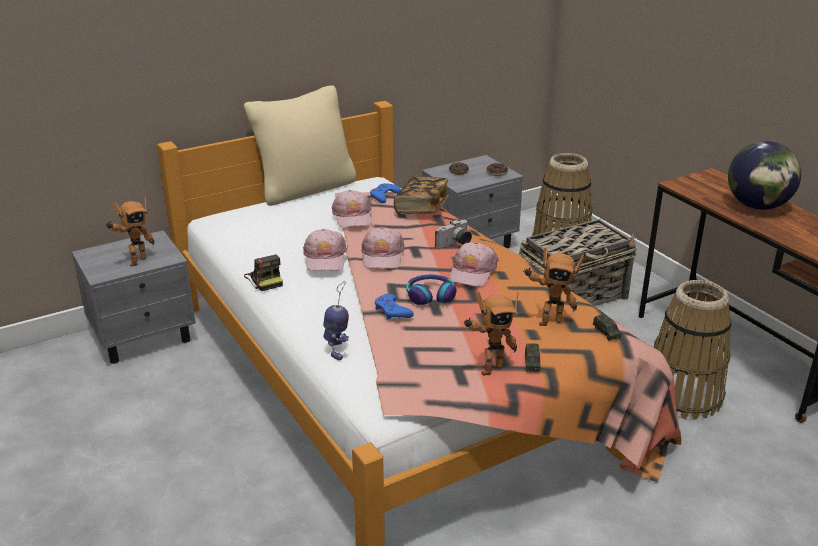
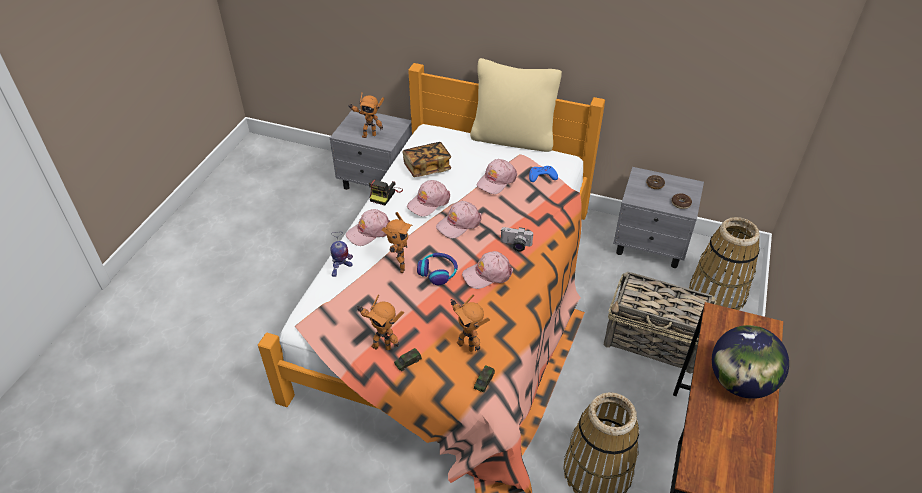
camera: 50 degrees right, 15 degrees up
(306, 311) = (369, 231): none -> pink cap
(392, 311) = (399, 266): blue game controller -> toy robot
(421, 208) = (549, 202): book -> book (427, 167)

